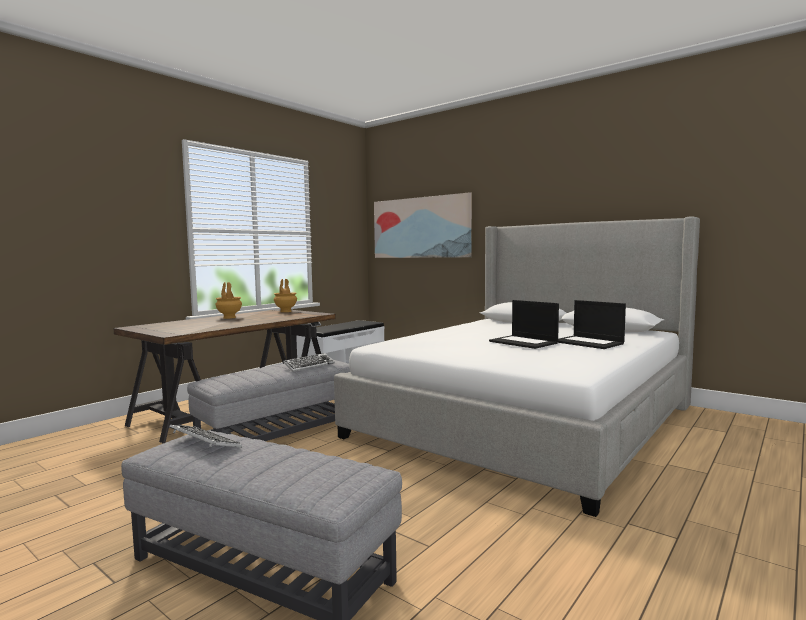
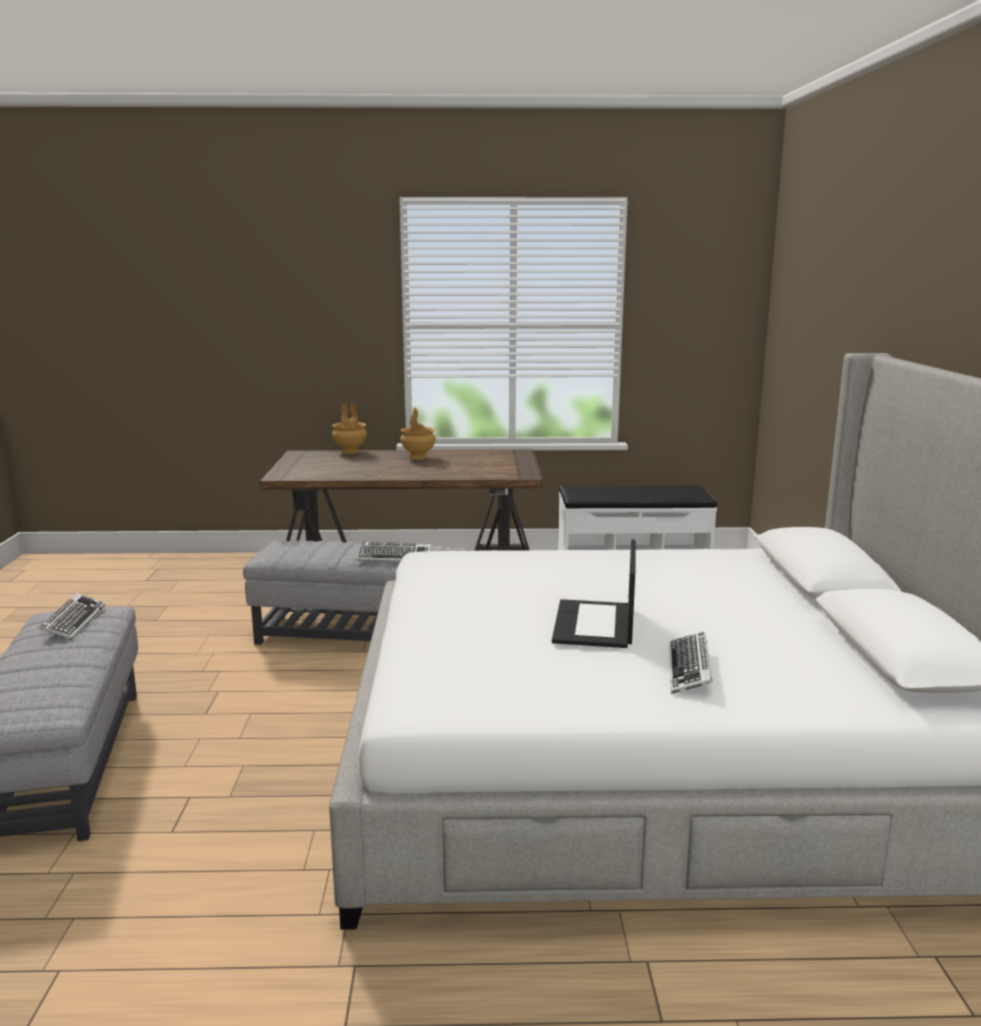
camera: 50 degrees right, 10 degrees up
(286, 311) = (512, 458): brown vase -> brown vase (350, 452)
(420, 227) = (813, 327): picture -> none
(589, 343) = (689, 669): laptop -> keyboard

